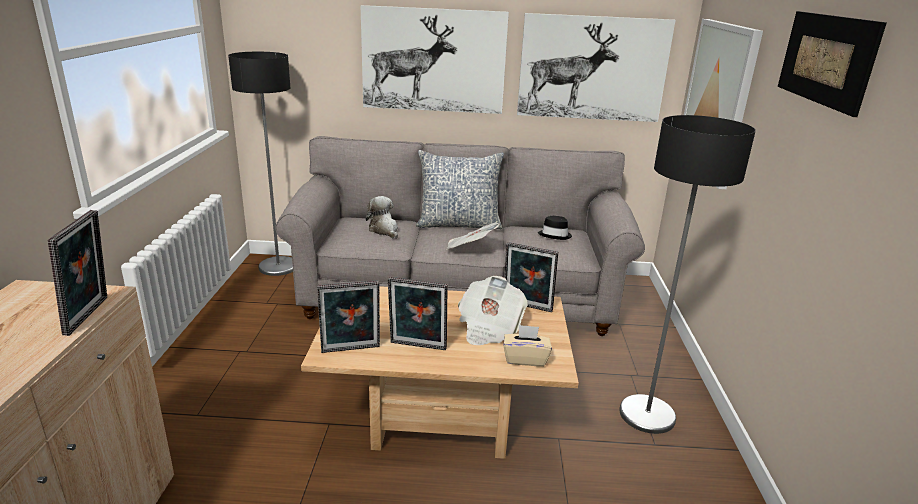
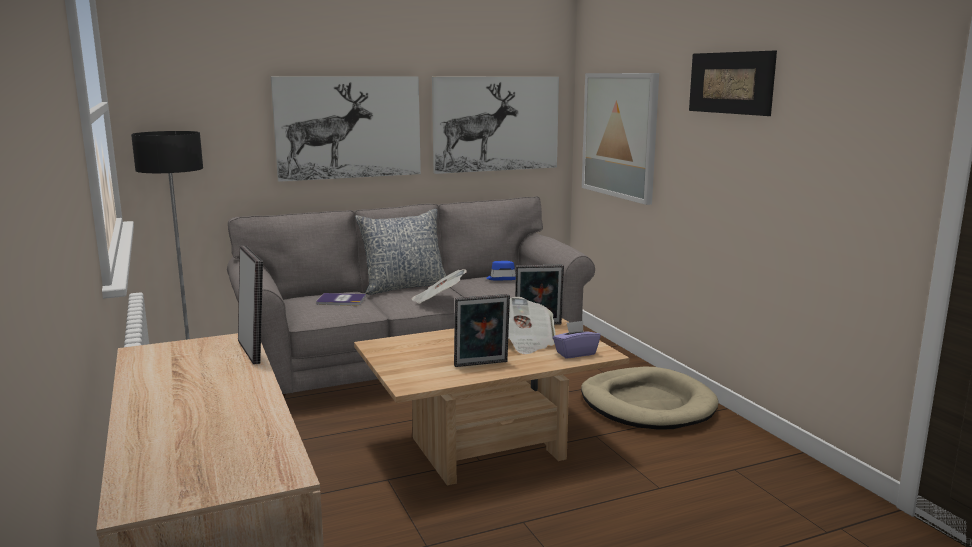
camera: 25 degrees left, 10 degrees down
(351, 350) = (427, 378): picture frame -> none
(384, 230) = (341, 300): plush toy -> book
(525, 359) = (575, 353): beige tissue box -> purple tissue box
(555, 235) = (502, 278): black hat -> blue hat
(646, 414) = (647, 404): floor lamp -> beige dog bed

